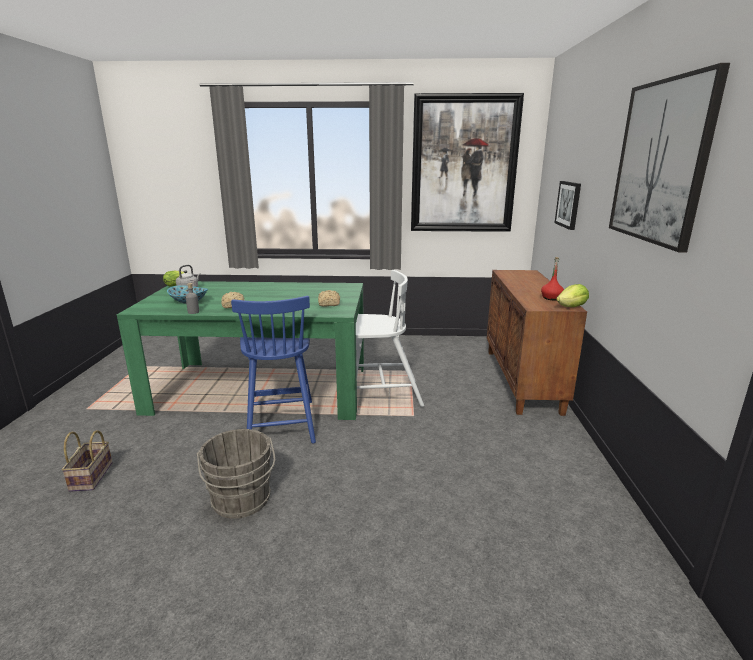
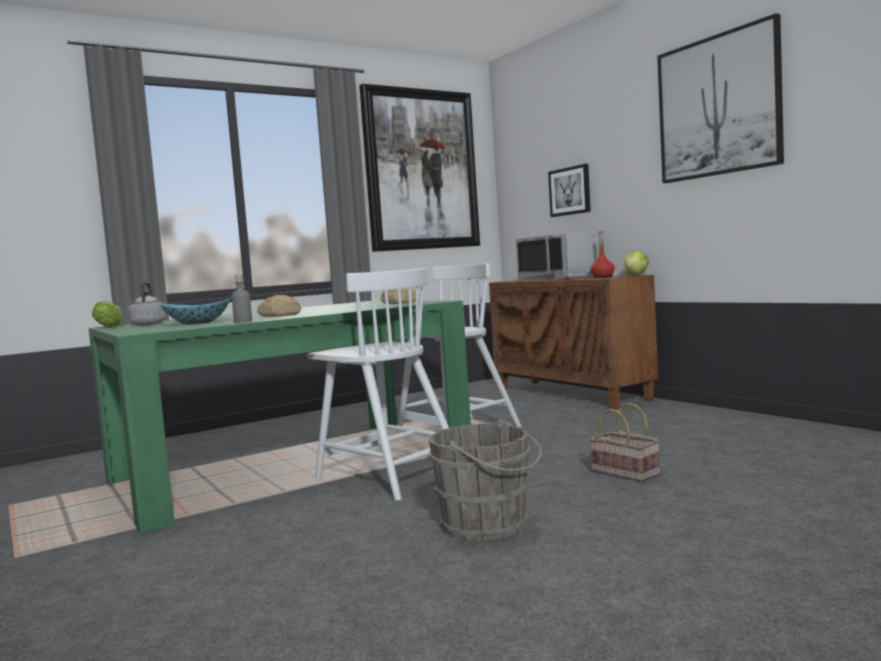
camera: 35 degrees left, 15 degrees down
(92, 477) = (216, 588): basket -> basket (627, 473)
(281, 423) = (388, 476): blue chair -> white chair
(532, 285) = (560, 278): none -> grey microwave

